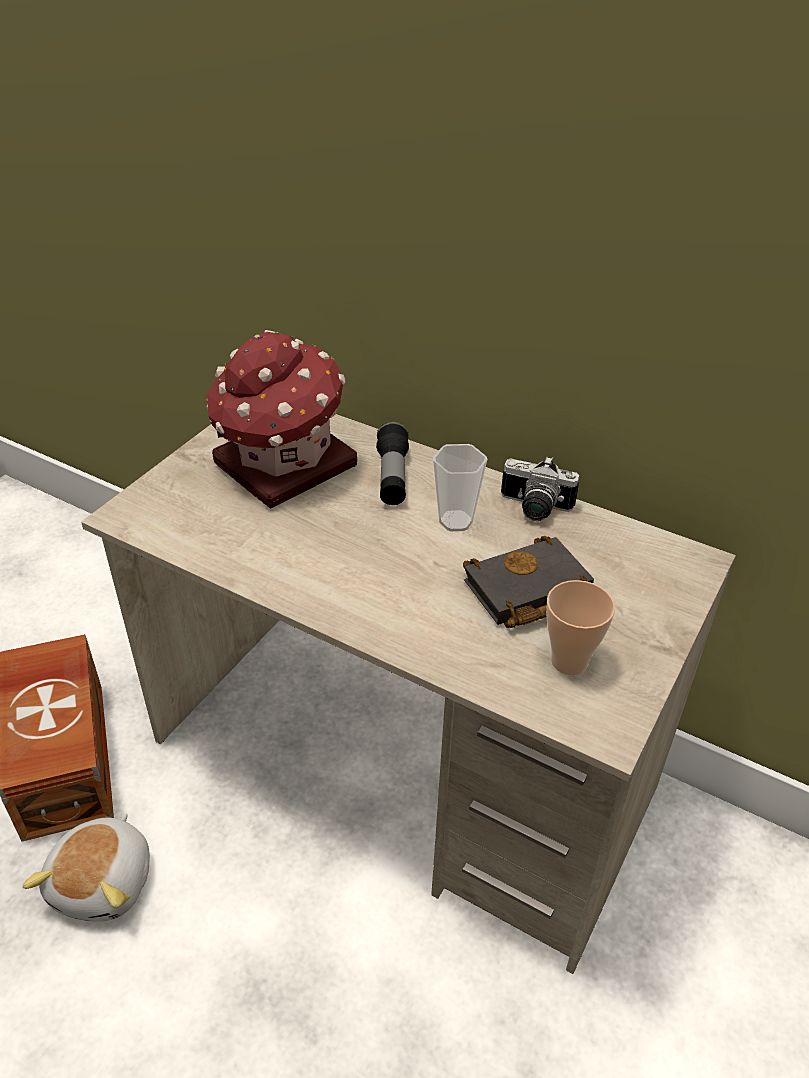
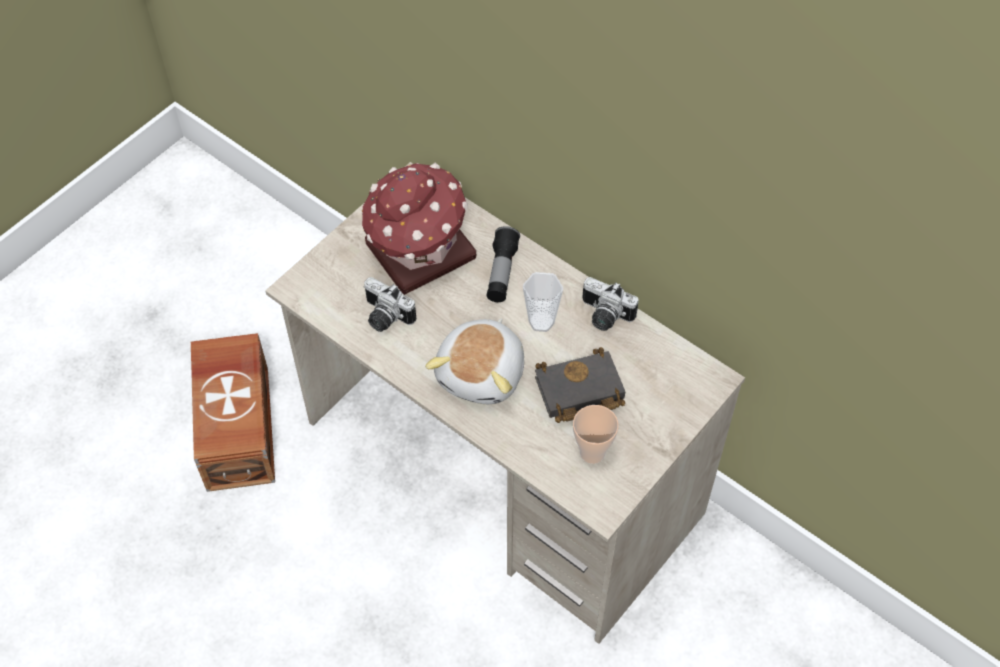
camera: 10 degrees right, 15 degrees up
(105, 882) = (268, 530): plush toy -> plush toy (483, 374)
(247, 535) = (384, 317): none -> camera

